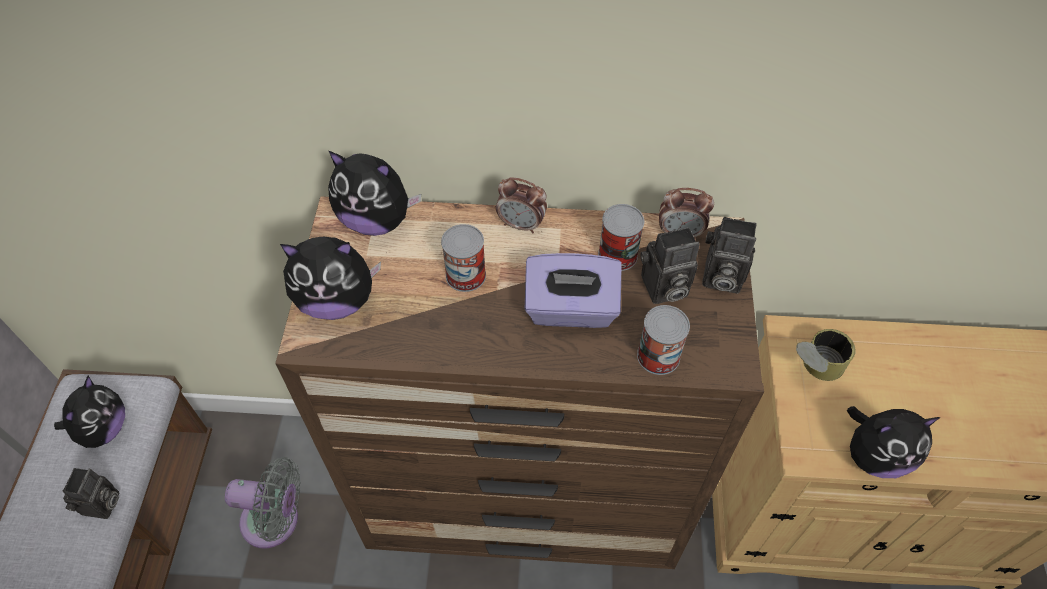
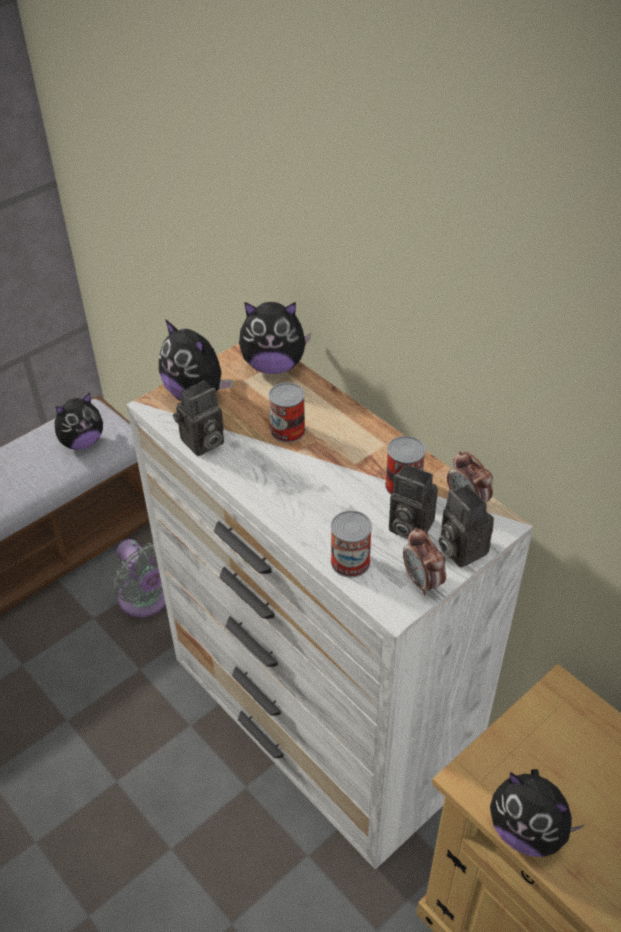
camera: 45 degrees right, 10 degrees down
(102, 505) = (38, 484): camera -> camera (202, 443)
(376, 220) = (274, 365): plush toy -> plush toy turned 60 degrees counterclockwise
(521, 225) = (361, 425): alarm clock -> alarm clock (422, 582)
(525, 500) = (320, 727): brown dresser -> white dresser
(571, 309) = (328, 495): purple tissue box -> none
(814, 368) = (552, 730): can -> none

